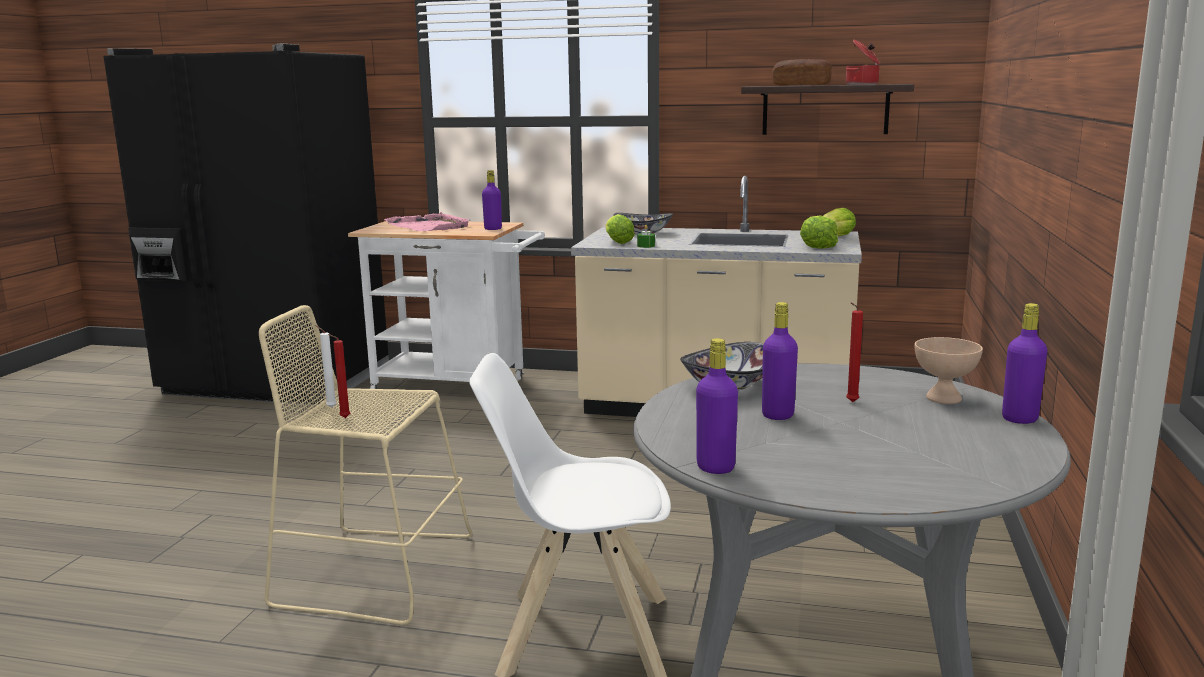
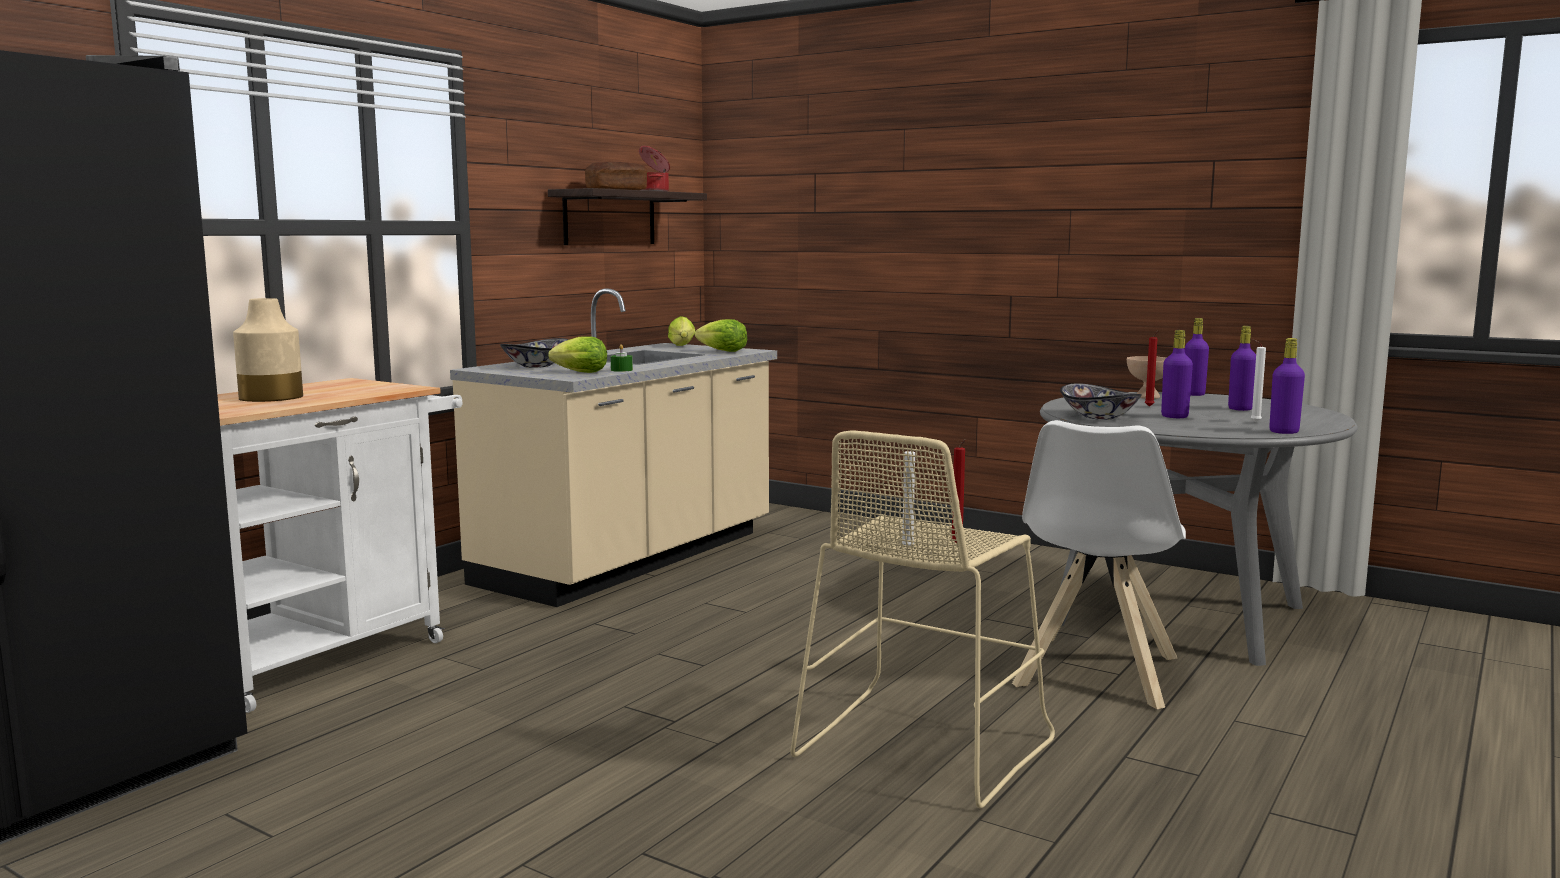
camera: 70 degrees left, 5 degrees down
(429, 226) = (272, 397): pink tray -> beige vase
(493, 229) = (380, 385): purple bottle -> purple bottle (1240, 409)
(786, 452) = (1253, 422): none -> white candle

